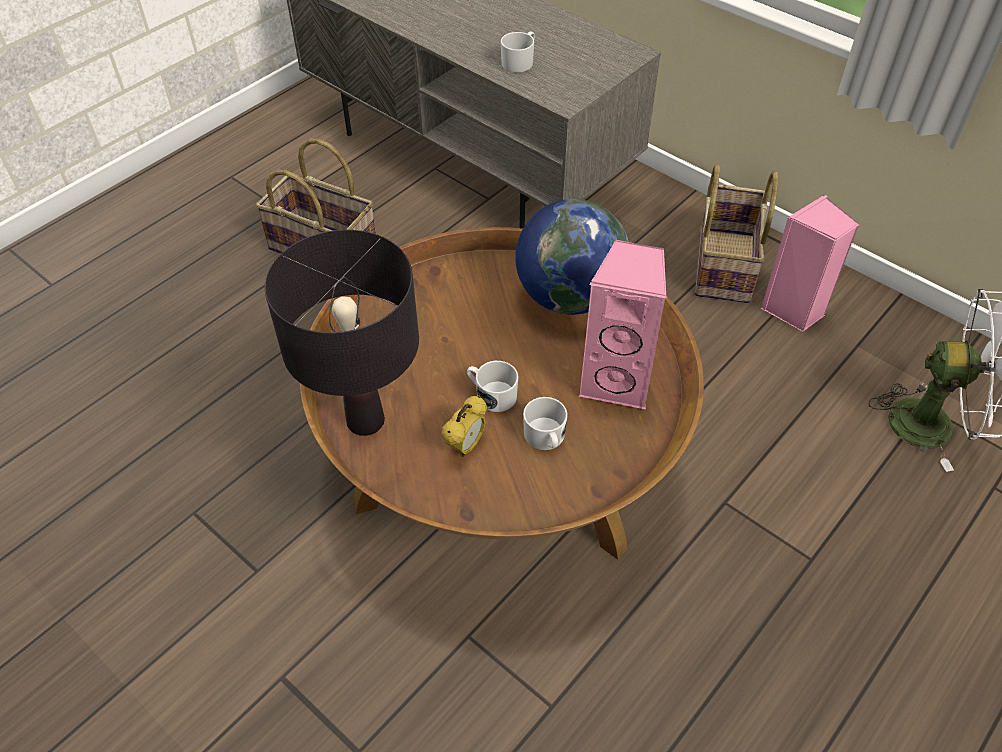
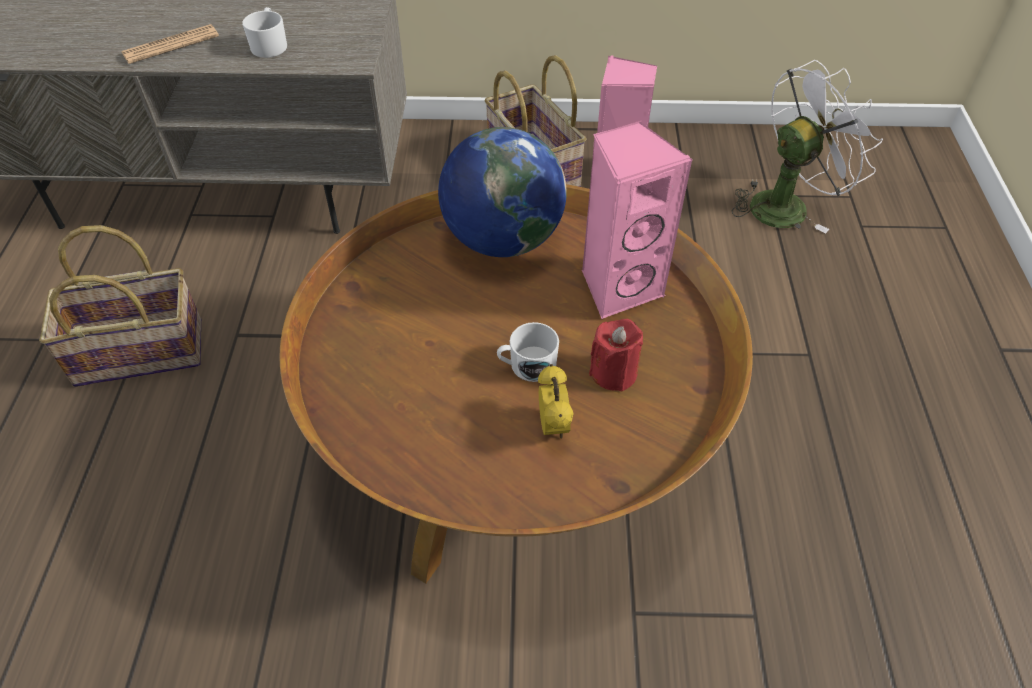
camera: 40 degrees left, 0 degrees up
(366, 421) = (435, 468): black table lamp -> none
(455, 32) = (171, 45): none -> newspaper
(546, 438) = (614, 372): white mug -> red candle

